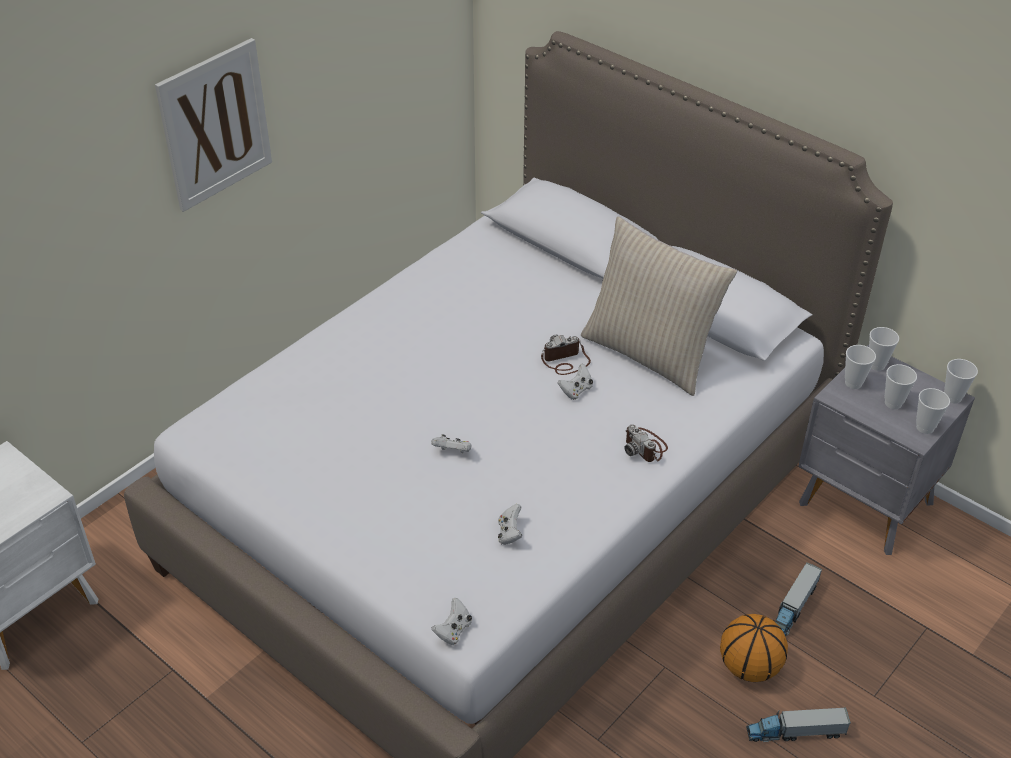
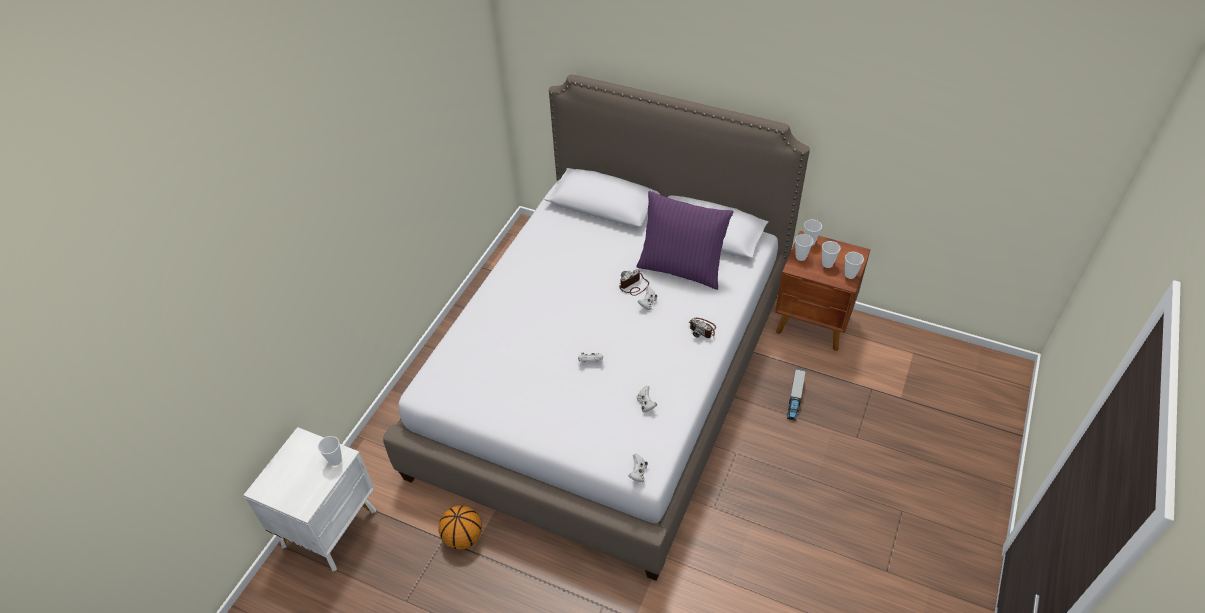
camera: 15 degrees left, 5 degrees up
(215, 124) = (379, 188): picture -> none
(649, 353) = (681, 268): beige pillow -> purple pillow
(749, 666) = (783, 439): basketball -> basketball (463, 537)
(795, 732) = (822, 471): toy truck -> none
(866, 505) = (814, 324): grey nightstand -> brown nightstand
(952, 397) = (858, 252): cup -> cup (335, 460)

